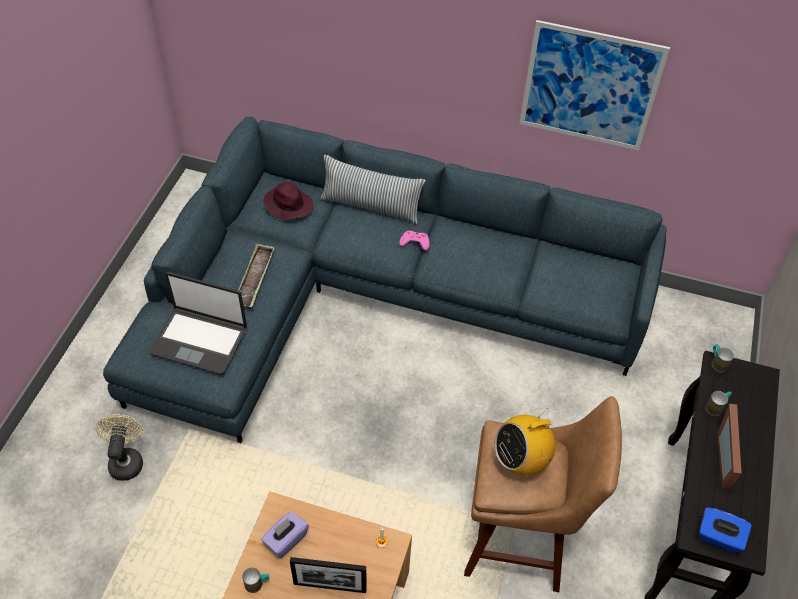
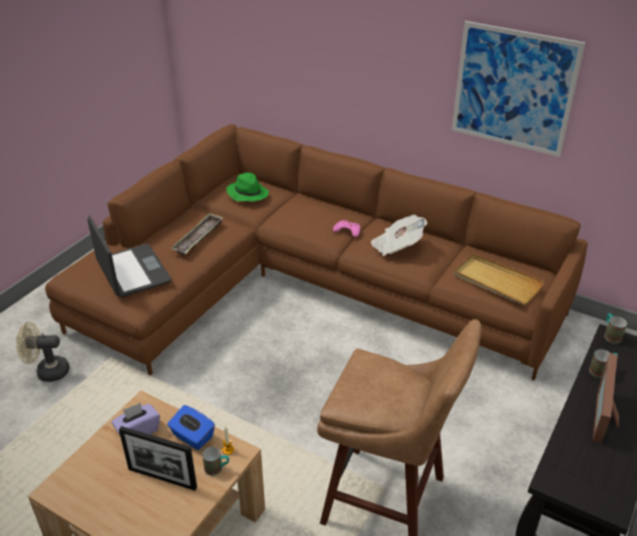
camera: 15 degrees right, 15 degrees down
(126, 460) = (47, 371): beige fan -> beige fan turned 105 degrees counterclockwise
(200, 340) = (132, 272): laptop -> laptop turned 150 degrees counterclockwise
(257, 584) = (95, 462): mug -> mug (217, 469)
(288, 205) = (247, 193): purple hat -> green hat
(366, 299) = (303, 287): blue sofa -> brown sofa
(371, 206) = (318, 204): pillow -> none
(473, 256) = (397, 246): none -> newspaper
(521, 460) = (379, 382): radio -> none
(584, 288) = (496, 281): none -> beige tray
(719, 537) = (578, 485): blue tissue box -> blue tissue box (192, 437)

